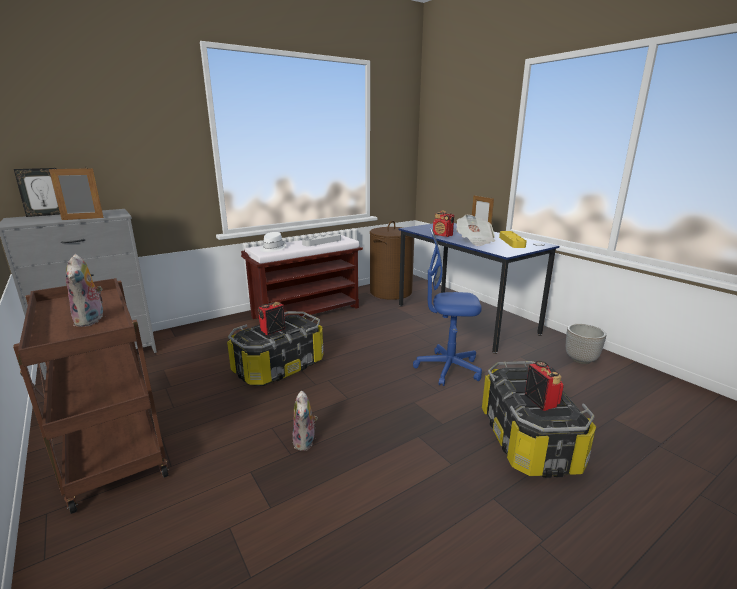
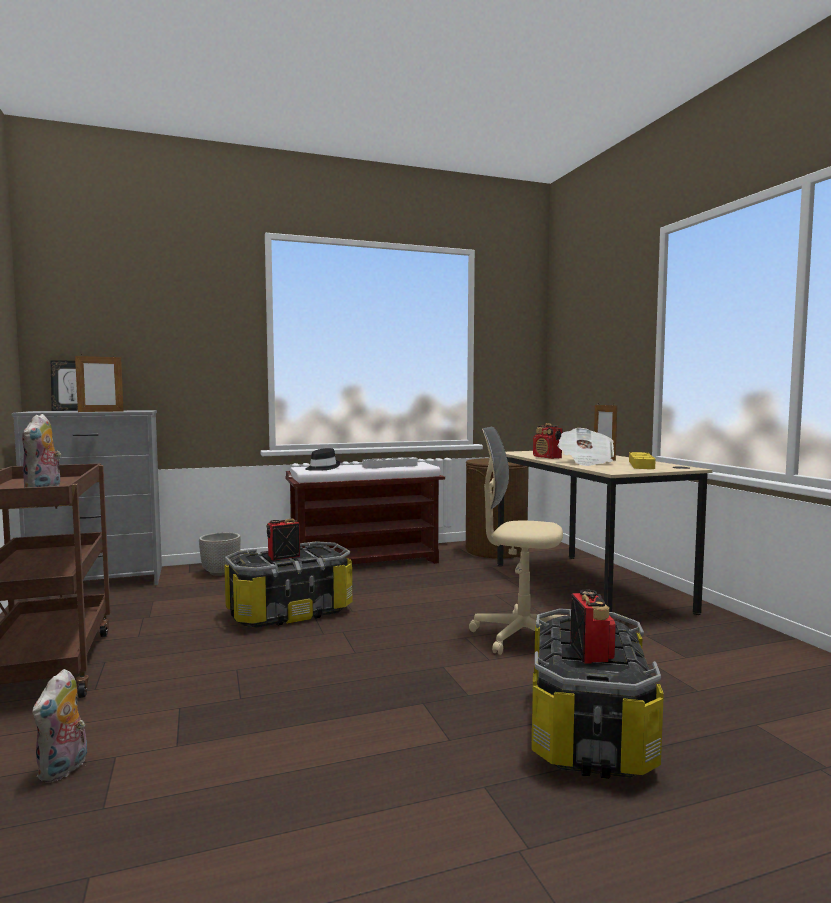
camera: 15 degrees right, 15 degrees down
(83, 219) = (101, 411): picture frame -> picture frame turned 150 degrees clockwise
(272, 248) = (321, 468): white hat -> black hat
(305, 442) = (267, 689): plush toy -> plush toy (64, 769)
(448, 368) = (520, 637): blue office chair -> beige office chair
(464, 319) = (586, 586): blue desk -> beige desk
(581, 360) = (749, 649): planter -> planter (221, 573)

